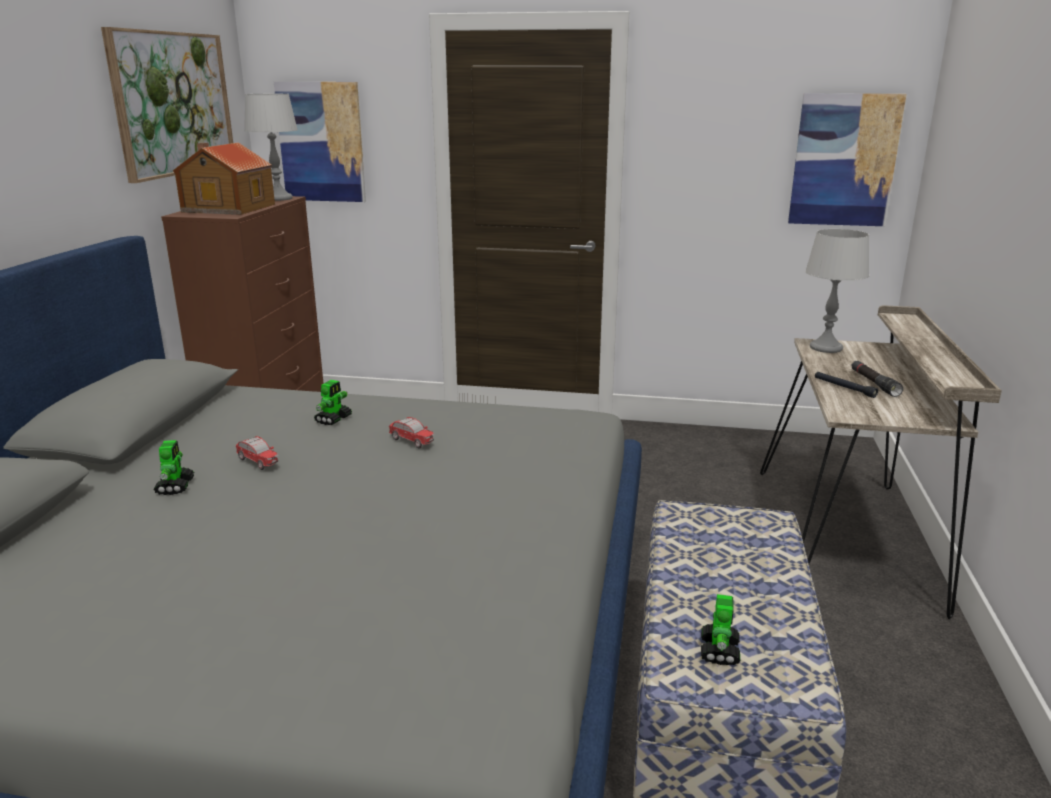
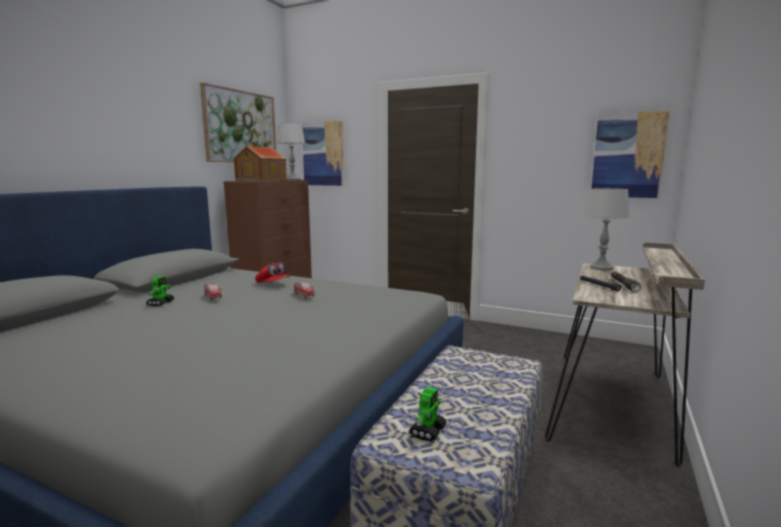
camera: 15 degrees right, 10 degrees down
(333, 419) = (273, 284): toy robot -> red cap

